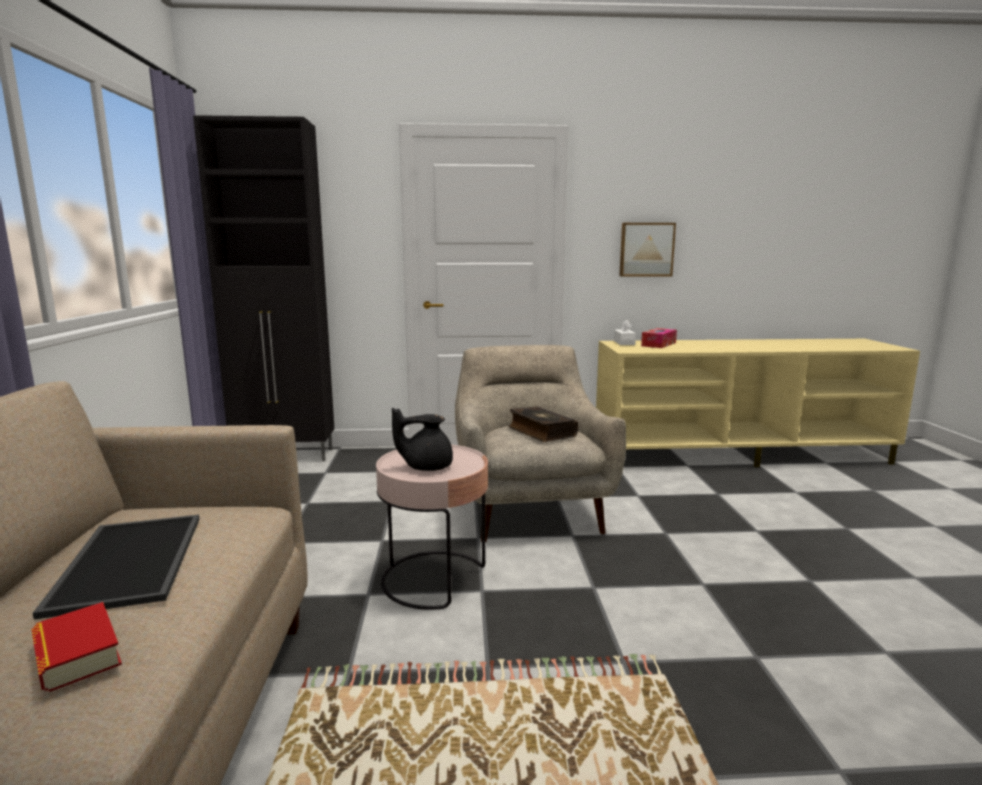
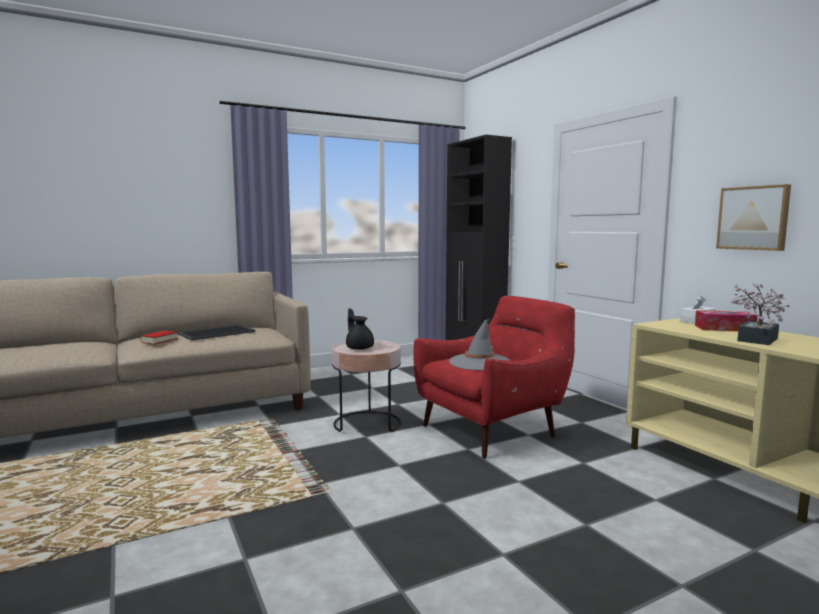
camera: 65 degrees right, 5 degrees down
(530, 509) = (493, 430): beige armchair -> red armchair
(541, 432) = (479, 362): book -> grey hat
(709, 348) = (755, 340): none -> potted plant

